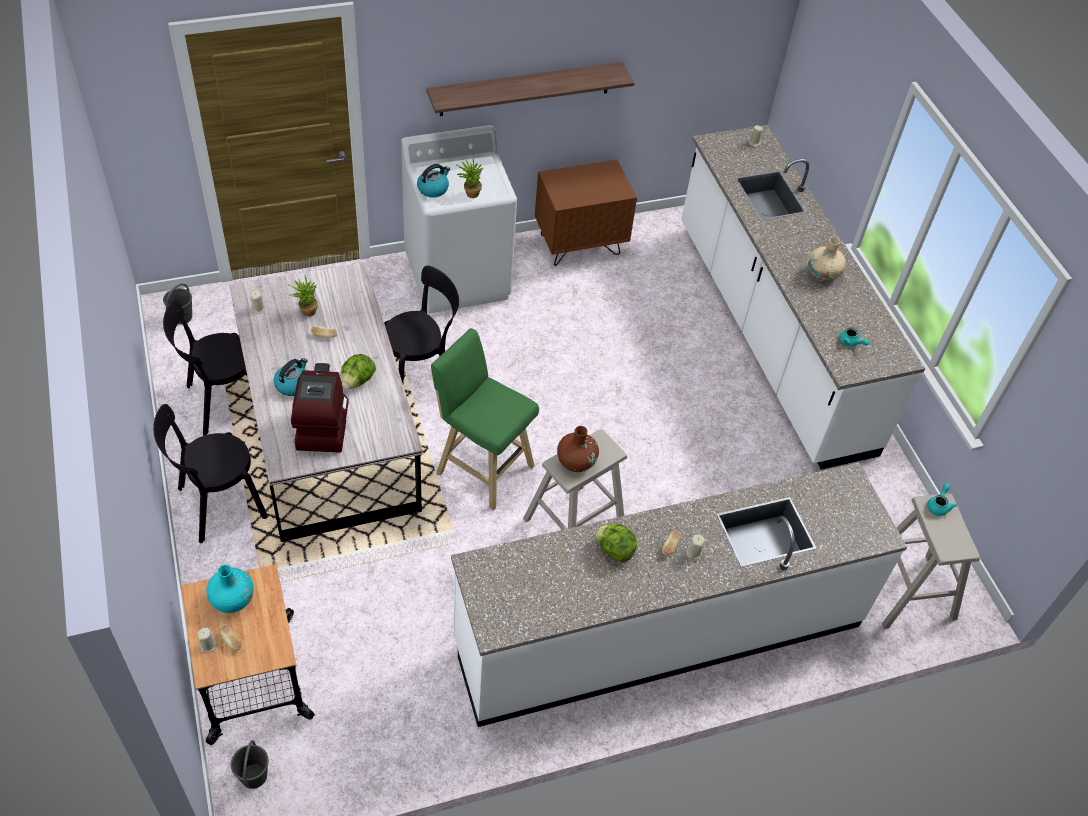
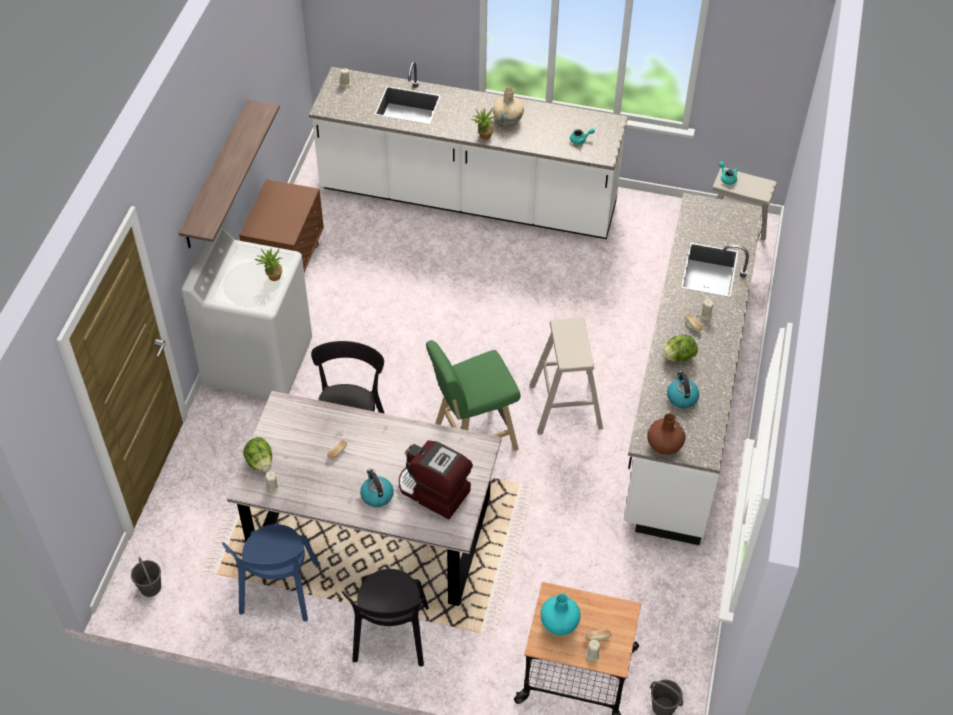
camera: 55 degrees left, 0 degrees up
(222, 402) = (278, 593): black chair -> blue chair
(306, 311) = (299, 454): potted plant -> potted plant (483, 137)
(357, 381) = (403, 450): lettuce -> lettuce (260, 462)
(433, 188) = (248, 299): kettle -> kettle (681, 397)
(576, 462) = (572, 349): brown vase -> brown vase (664, 445)

